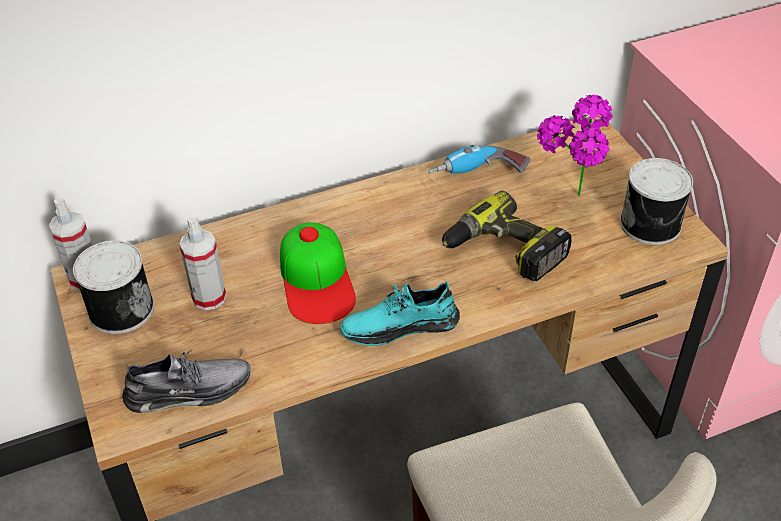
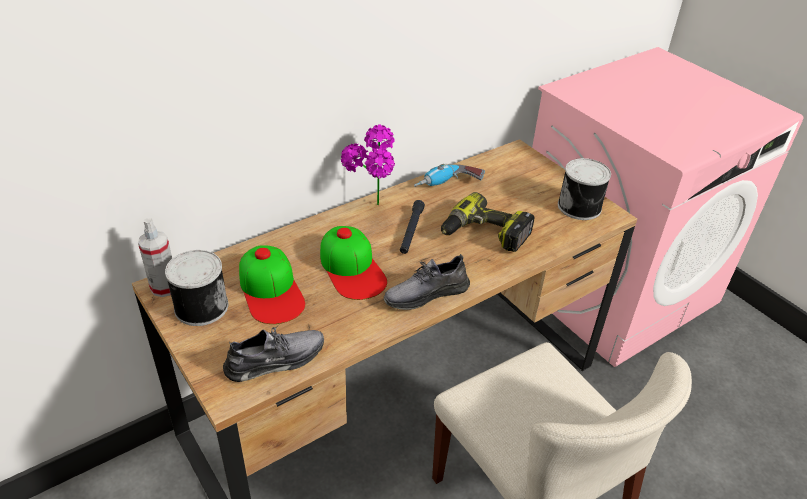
camera: 15 degrees left, 5 degrees down
(209, 297) = (271, 290): spray bottle -> cap
(400, 326) = (426, 294): turquoise shoe -> grey shoe
(408, 236) = (411, 231): none -> black flashlight
(569, 202) = (519, 198): potted plant -> potted plant (371, 210)

